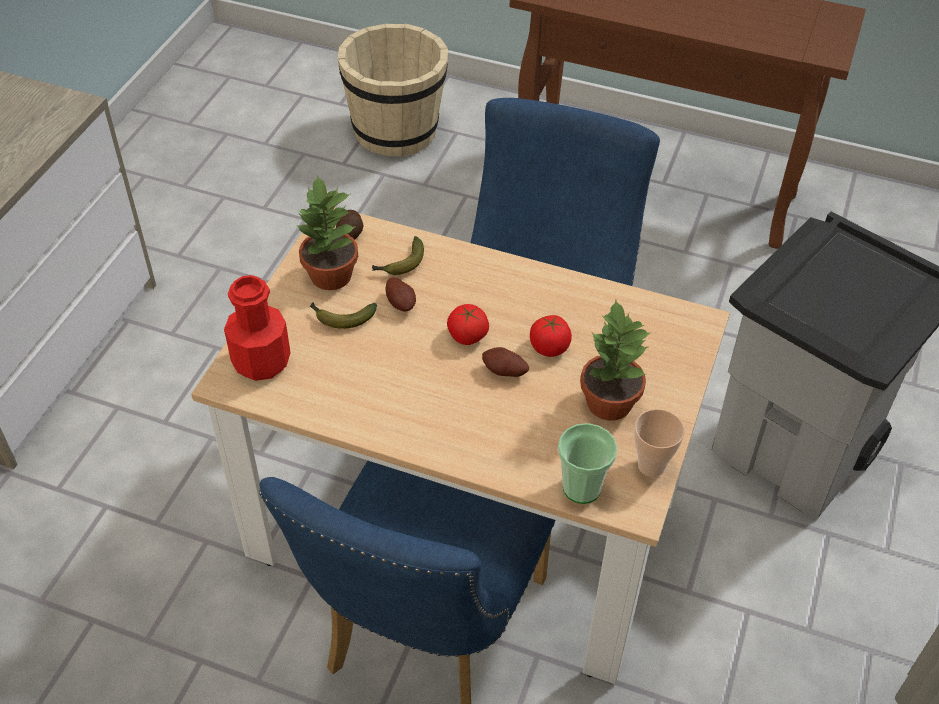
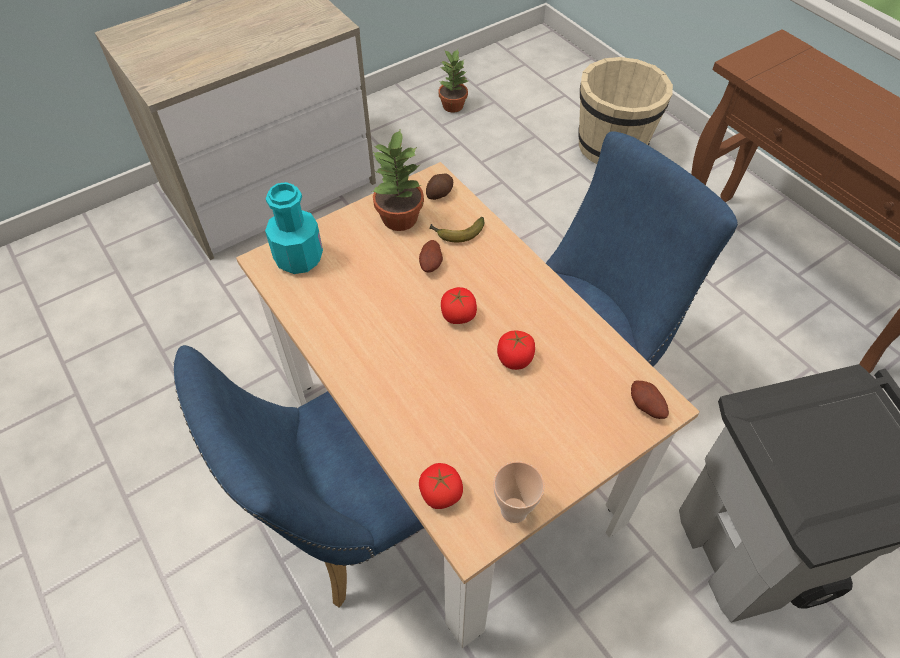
camera: 35 degrees right, 5 degrees up
(261, 361) = (299, 258): red bottle -> turquoise bottle
(341, 318) = (379, 253): banana -> none
(504, 372) = (461, 360): potato -> potato (645, 407)
(581, 488) = (440, 493): cup -> tomato
(608, 402) = (524, 432): potted plant -> potted plant (453, 105)

